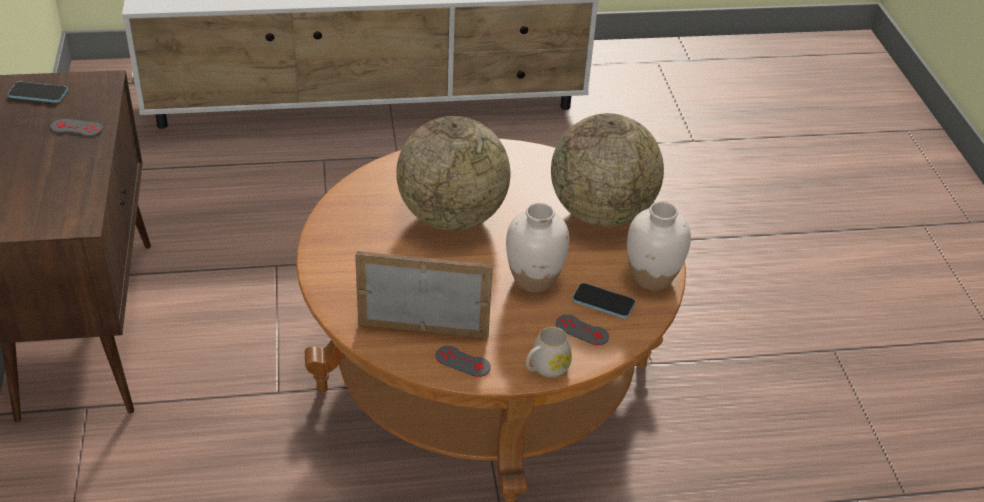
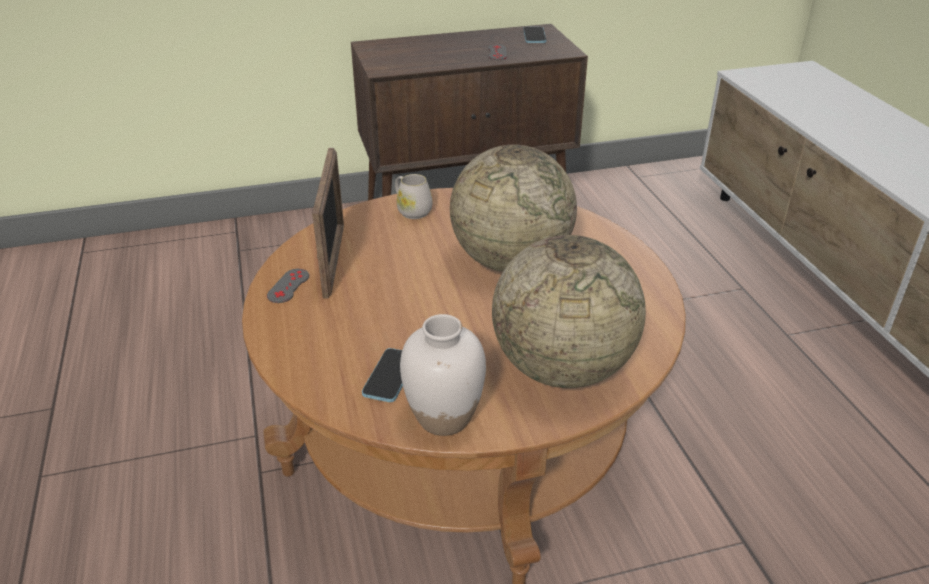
camera: 85 degrees right, 5 degrees down
(534, 279) = (420, 322): white vase -> none
(545, 368) = (277, 338): white mug -> white mug (411, 210)
(582, 330) = (339, 362): grey game controller -> none

